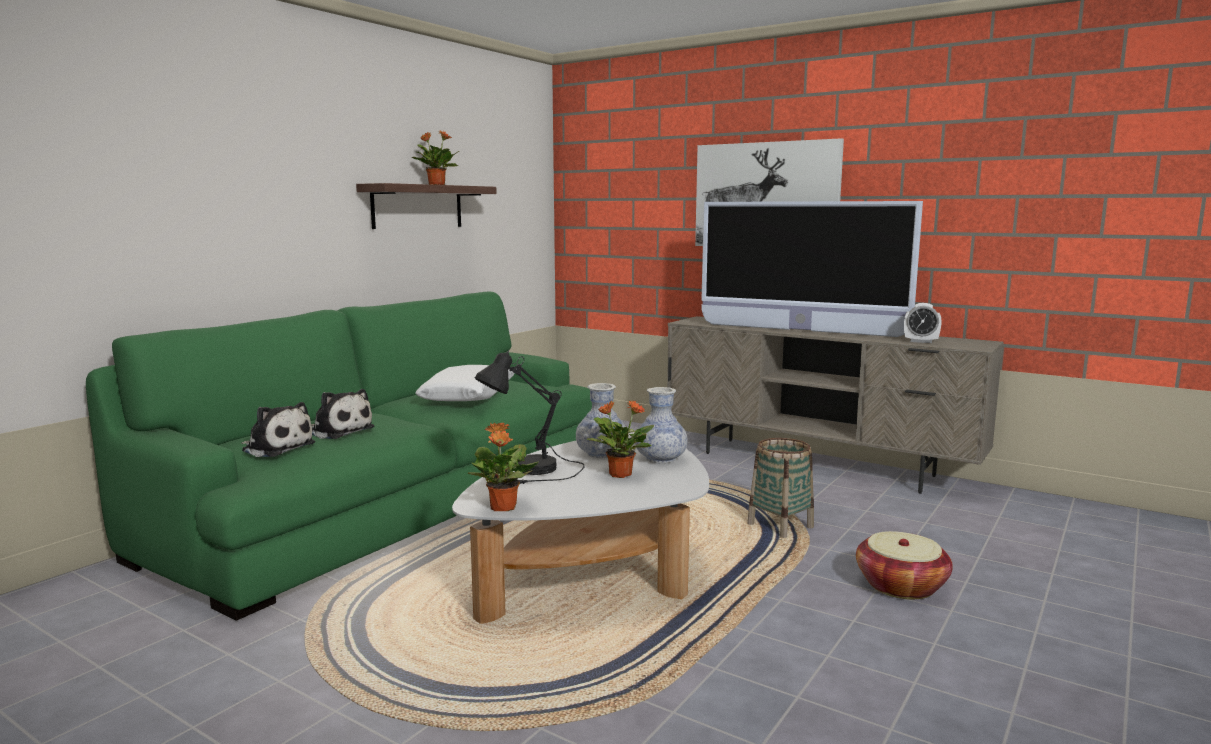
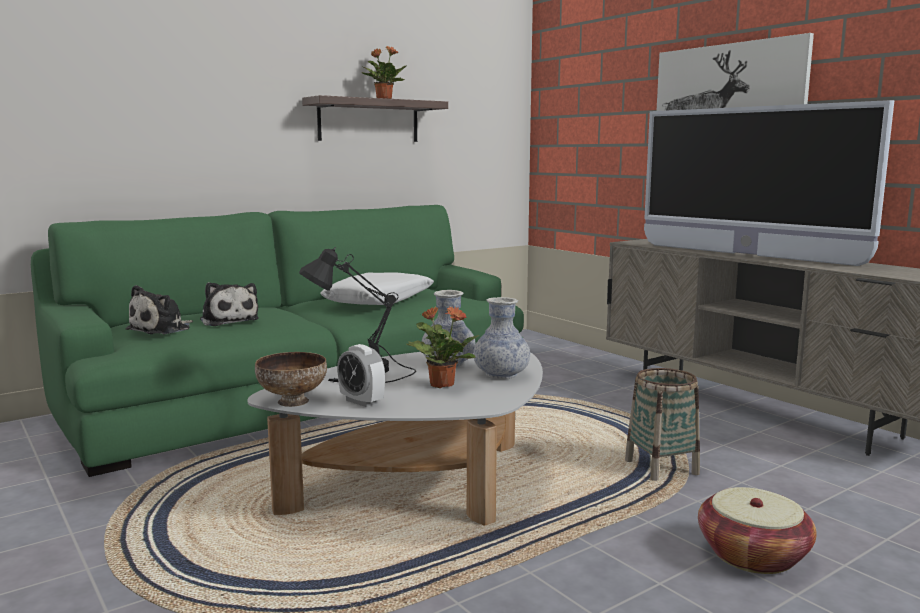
camera: 20 degrees right, 0 degrees up
(276, 447) = (162, 329): plush toy -> plush toy turned 75 degrees clockwise
(503, 508) = (291, 401): potted plant -> bowl
(921, 341) = (880, 271): alarm clock -> alarm clock (361, 401)

